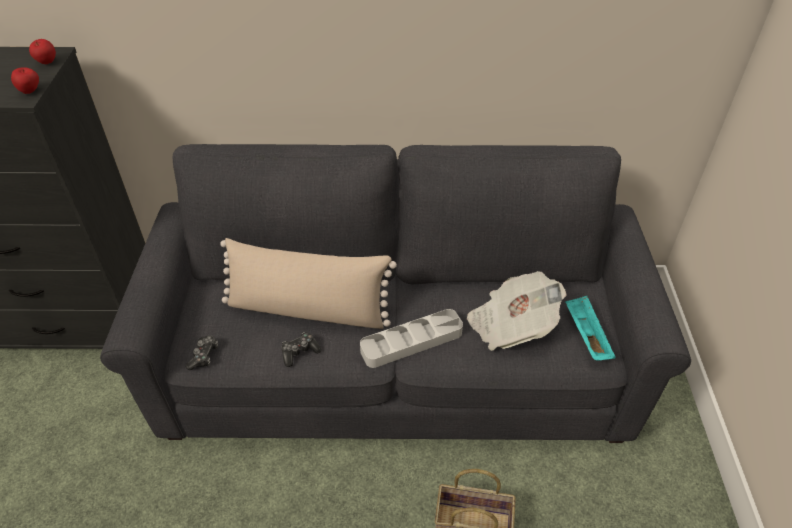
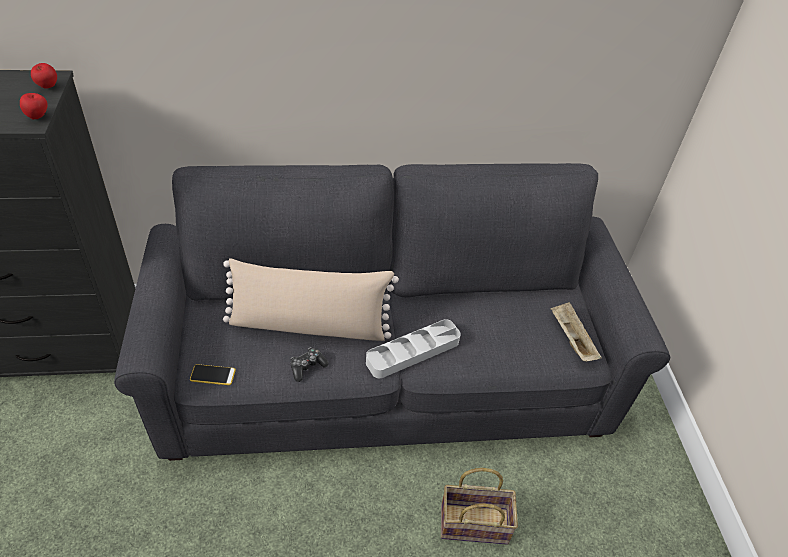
camera: 10 degrees left, 0 degrees up
(204, 356) = (212, 375): game controller -> phone
(511, 325) = (503, 332): newspaper -> none
(585, 335) = (571, 339): turquoise tray -> beige tray

